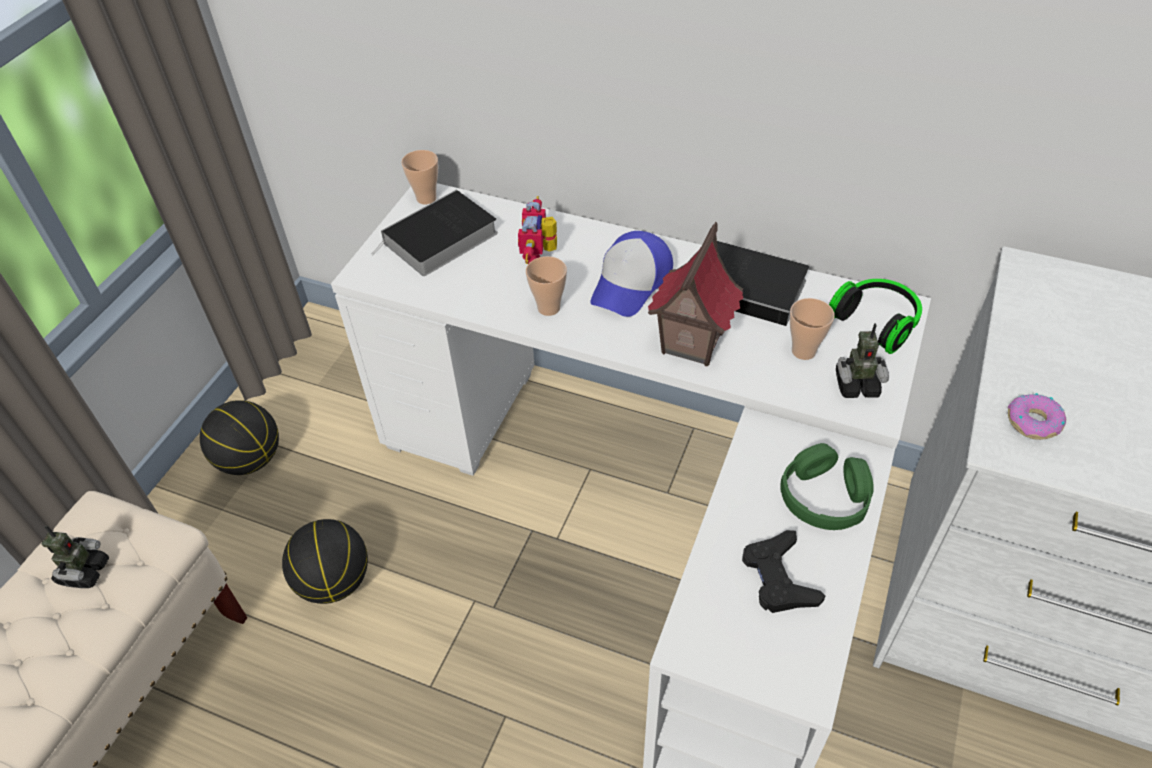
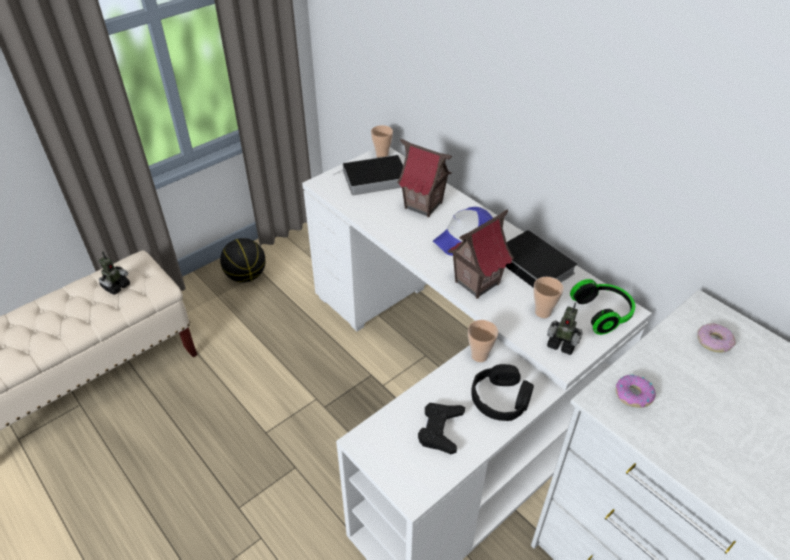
camera: 25 degrees right, 5 degrees down
(334, 582) = (250, 356): basketball -> none
(540, 255) = (423, 206): toy robot -> toy house
(548, 308) = (408, 235): cup -> cup (479, 356)
(824, 497) = (500, 399): green headphones -> black headphones
(1068, 310) = (713, 341): none -> donut

